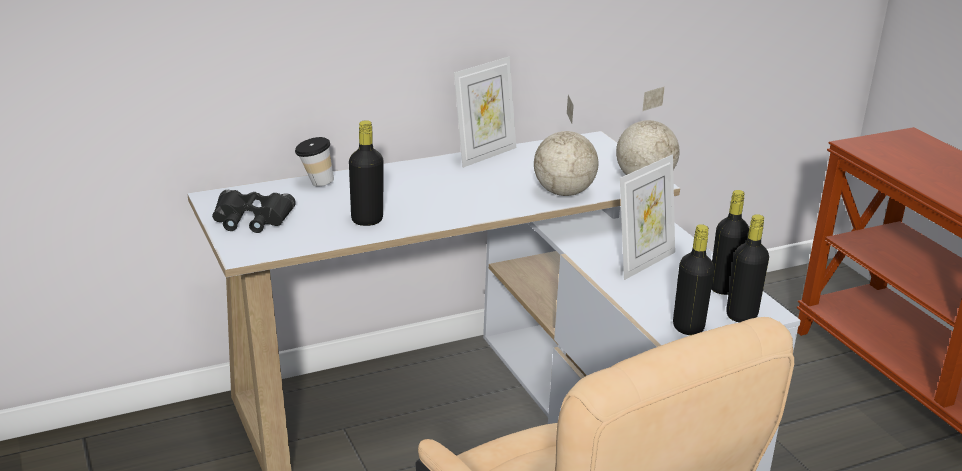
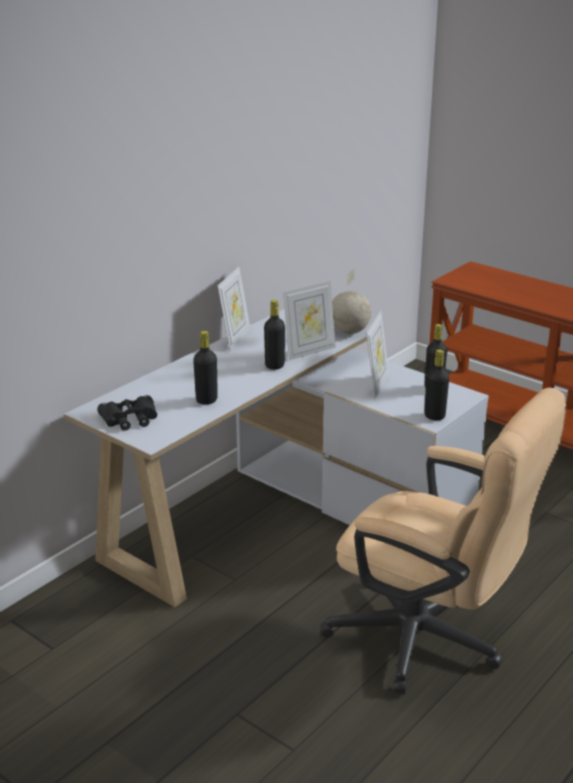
camera: 25 degrees left, 0 degrees up
(315, 183) = (145, 385): cup -> none
(564, 192) = (309, 351): globe -> picture frame
(741, 315) = (456, 401): black bottle -> black bottle (274, 365)

